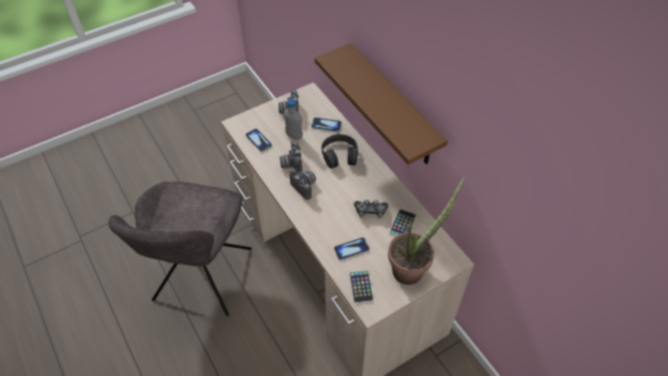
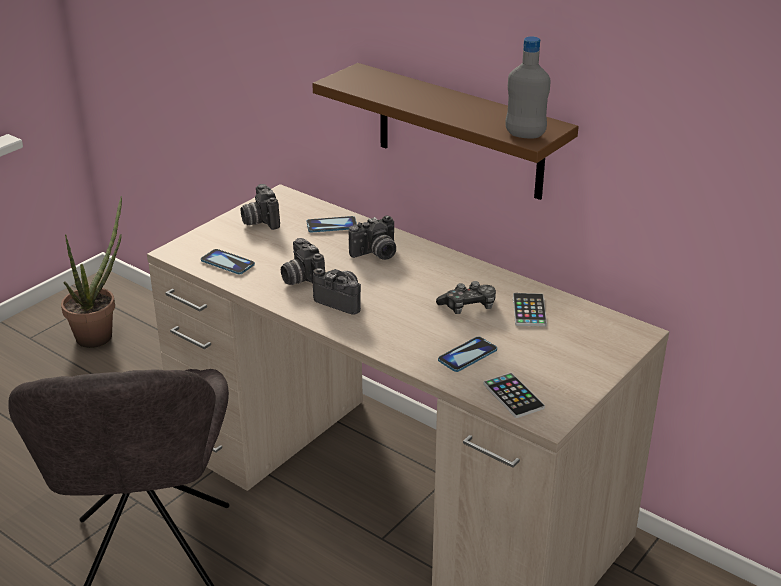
camera: 20 degrees left, 20 degrees down
(294, 136) = (285, 247): grey bottle -> grey bottle (525, 135)
(340, 155) = (376, 254): black headphones -> camera
(413, 267) = (580, 355): potted plant -> potted plant (100, 334)

